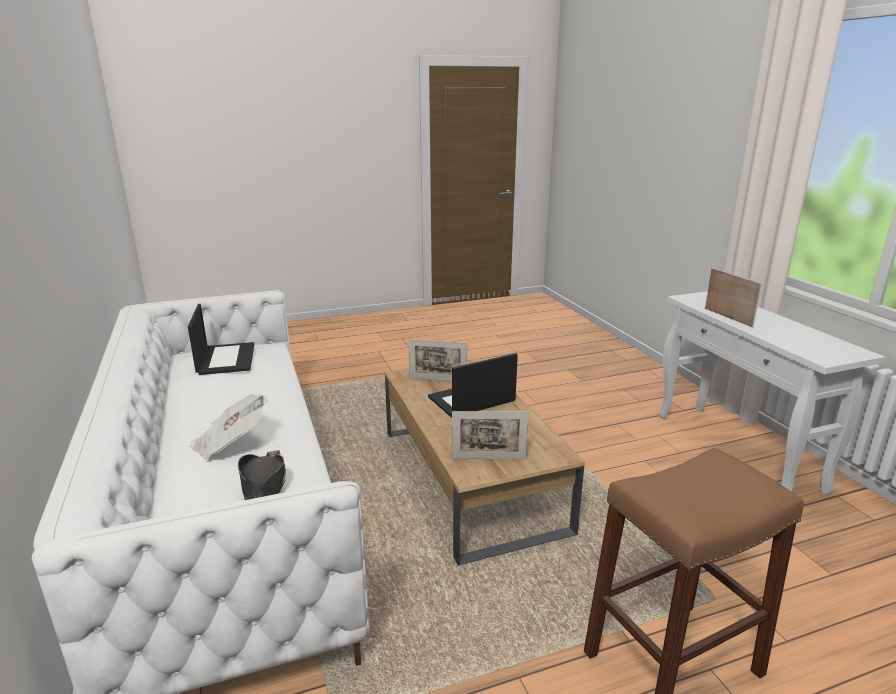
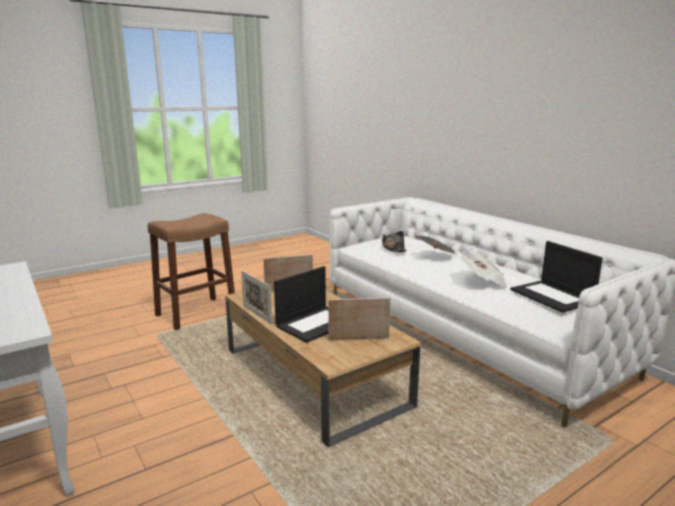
camera: 165 degrees right, 5 degrees down
(253, 387) = (482, 280): none -> newspaper
(728, 317) = (21, 303): picture frame -> picture frame (257, 315)

